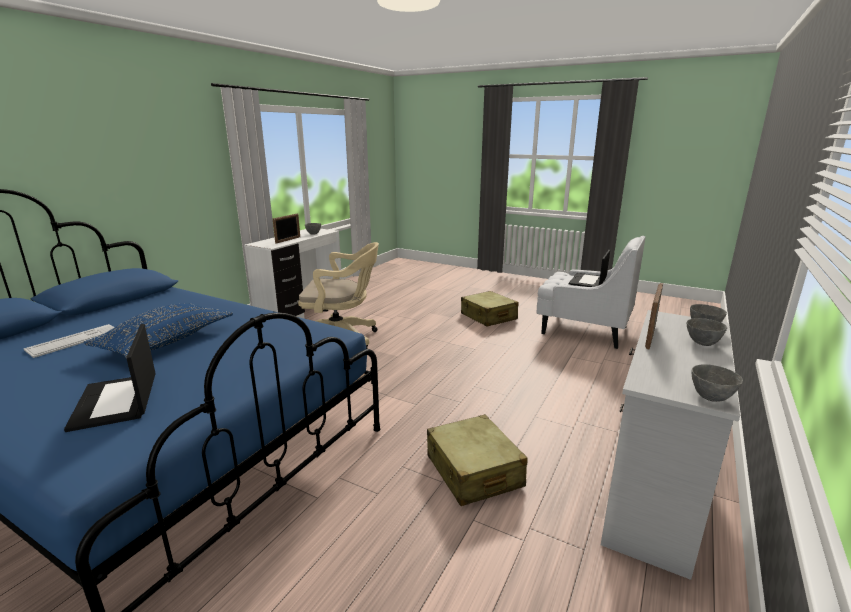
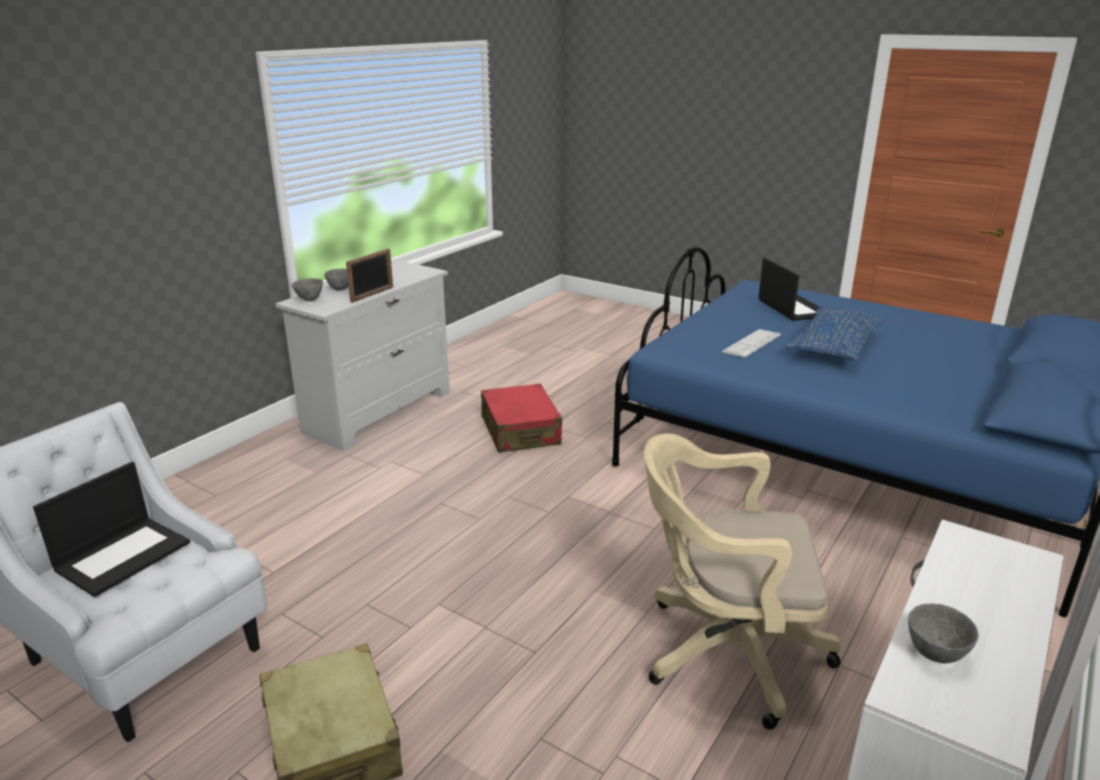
camera: 175 degrees left, 5 degrees up
(74, 341) = (934, 351): keyboard -> keyboard (751, 344)
(288, 240) = (964, 586): picture frame -> none
(473, 471) = (520, 431): beige suitcase -> red suitcase
(710, 397) = (402, 266): grey bowl -> none

